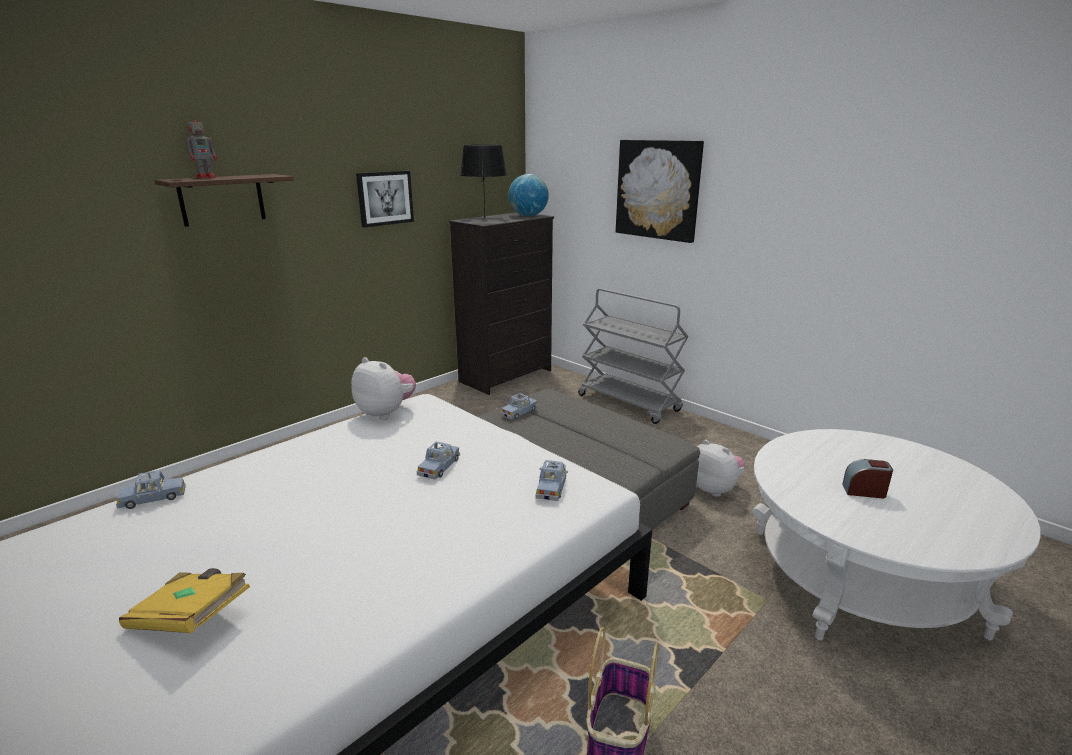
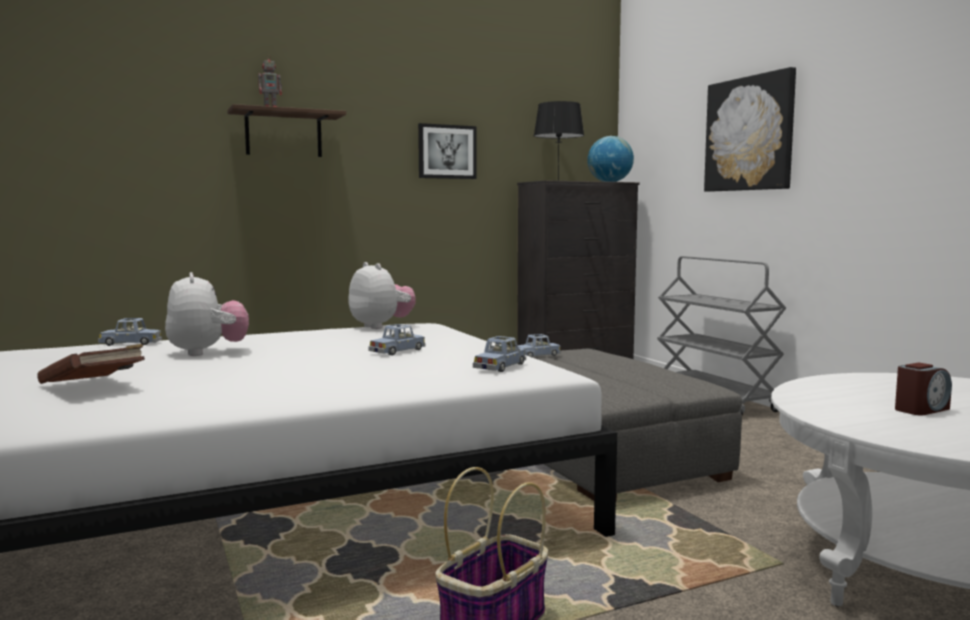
camera: 20 degrees right, 15 degrees down
(192, 618) = (94, 386): yellow book -> brown book
(714, 489) = (779, 472): plush toy -> plush toy (207, 352)
(864, 491) = (921, 409): alarm clock -> alarm clock turned 120 degrees clockwise

